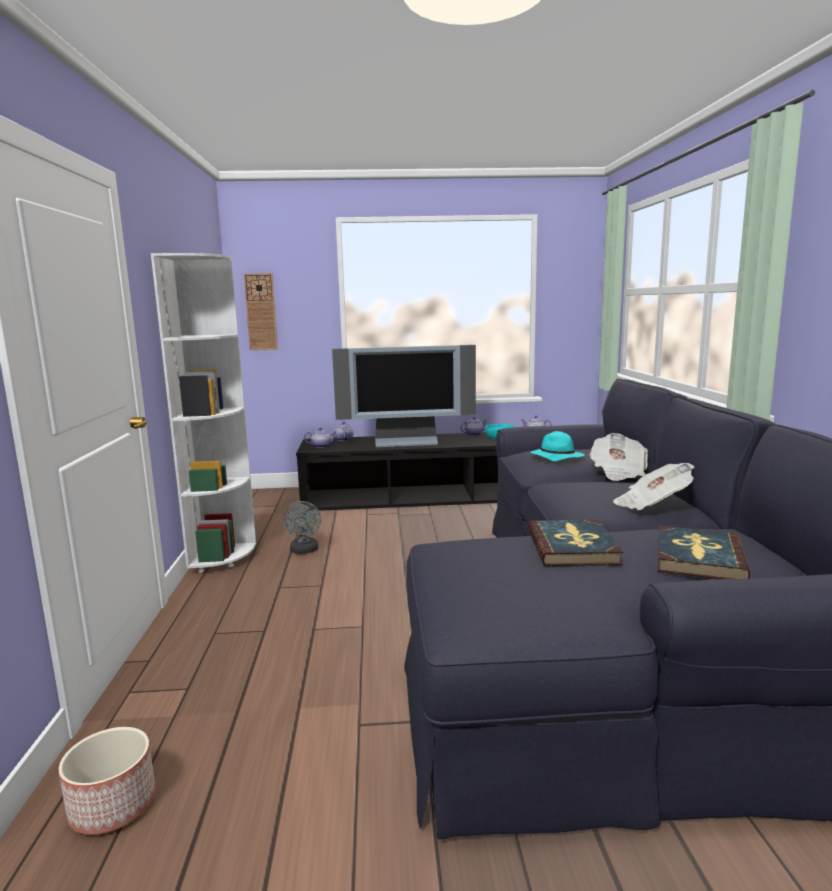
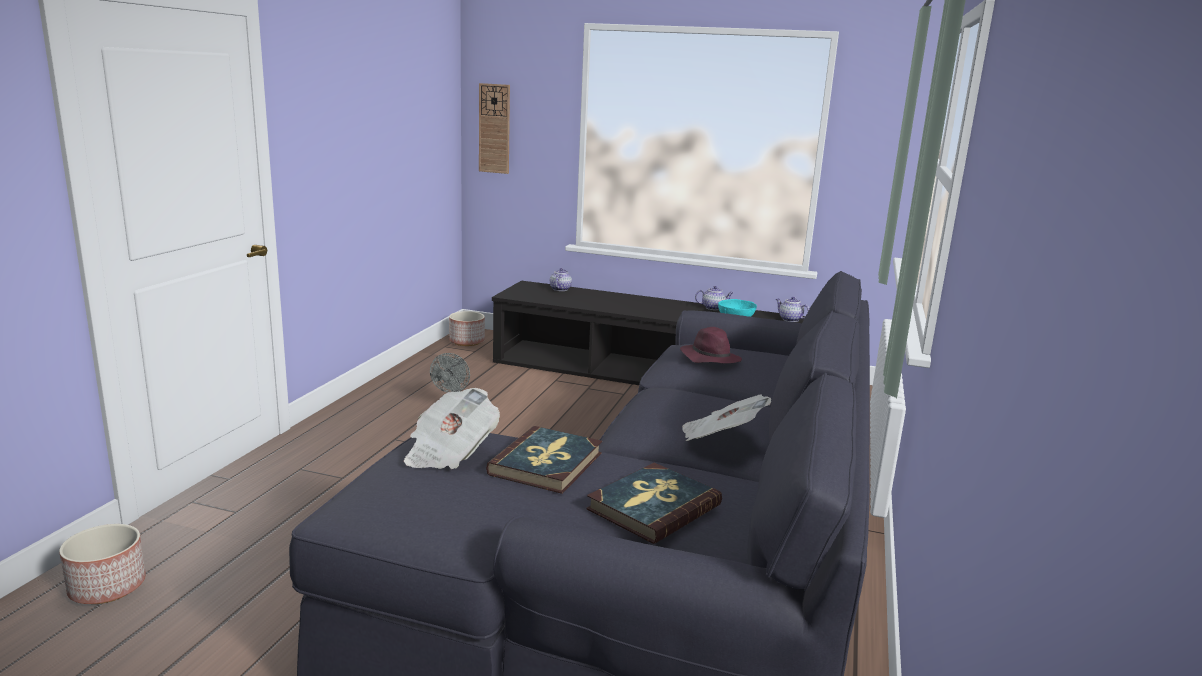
camera: 20 degrees right, 5 degrees up
(222, 562) = (369, 401): white bookcase -> none
(261, 500) = (467, 341): none -> planter
(321, 446) = (527, 293): teapot -> none
(406, 442) = (622, 304): television -> none
(556, 457) = (709, 358): turquoise hat -> purple hat
(618, 472) = (758, 391): newspaper -> newspaper (449, 452)

